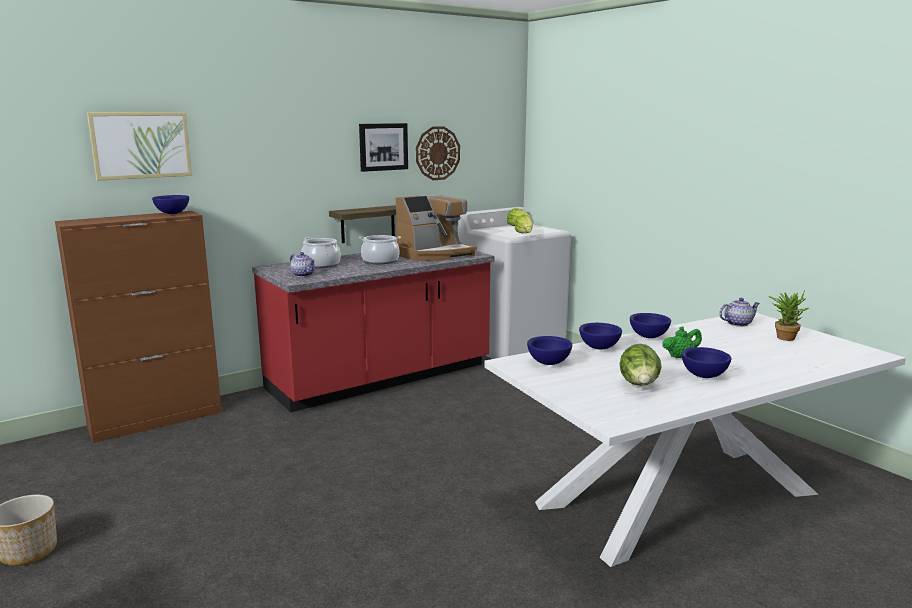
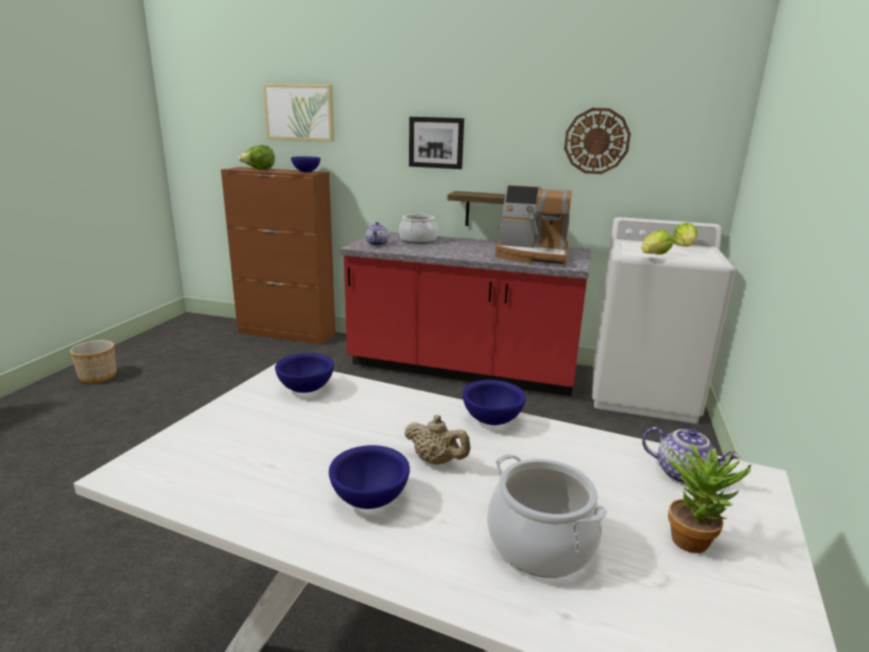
camera: 50 degrees right, 5 degrees up
(380, 261) = (468, 249): cooking pot -> cooking pot (540, 544)
(383, 147) = (524, 128): picture -> picture (436, 142)
(600, 347) = (399, 401): blue bowl -> none
(639, 386) = (276, 459): lettuce -> lettuce (259, 169)
(680, 356) = (436, 461): green teapot -> beige teapot

